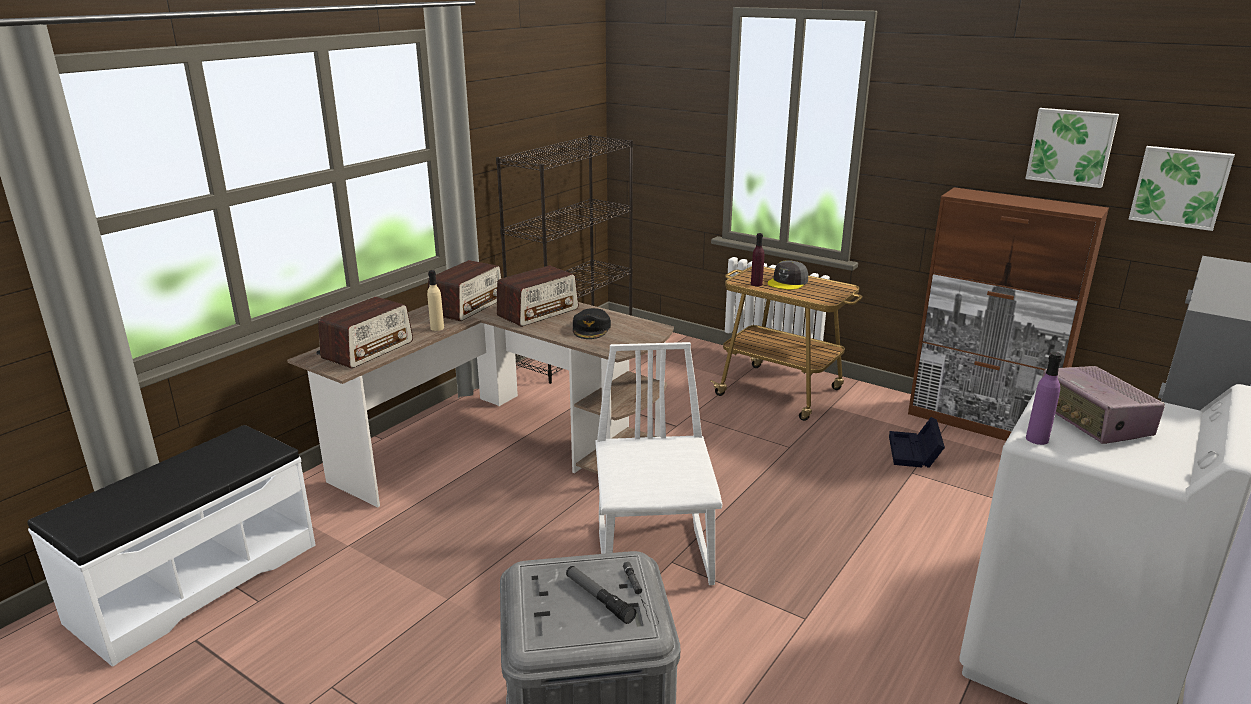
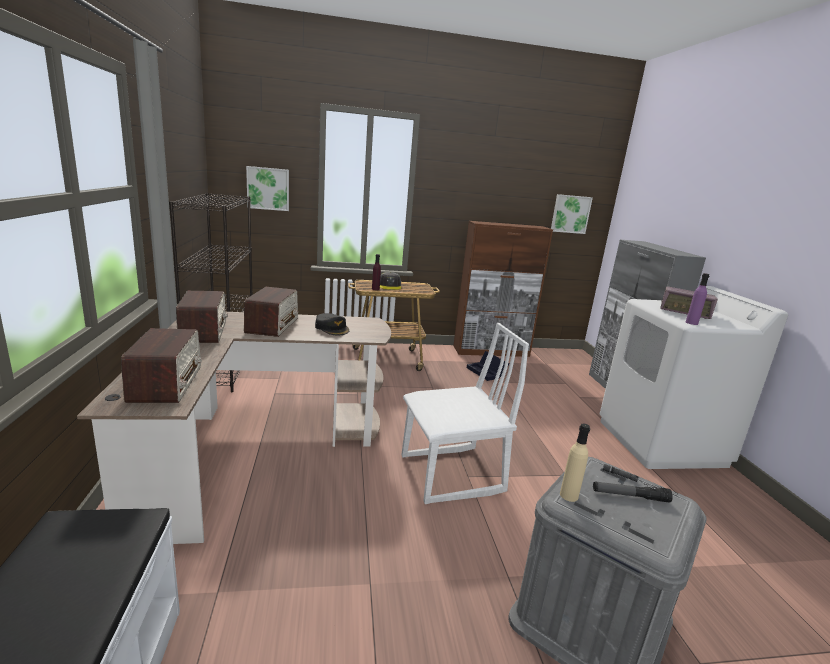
camera: 45 degrees left, 5 degrees down
(437, 328) = (205, 351): beige bottle -> beige bottle (569, 495)
(655, 552) = (451, 475): white chair -> white chair turned 120 degrees clockwise
(1071, 146) = (524, 195): picture -> picture (268, 188)

